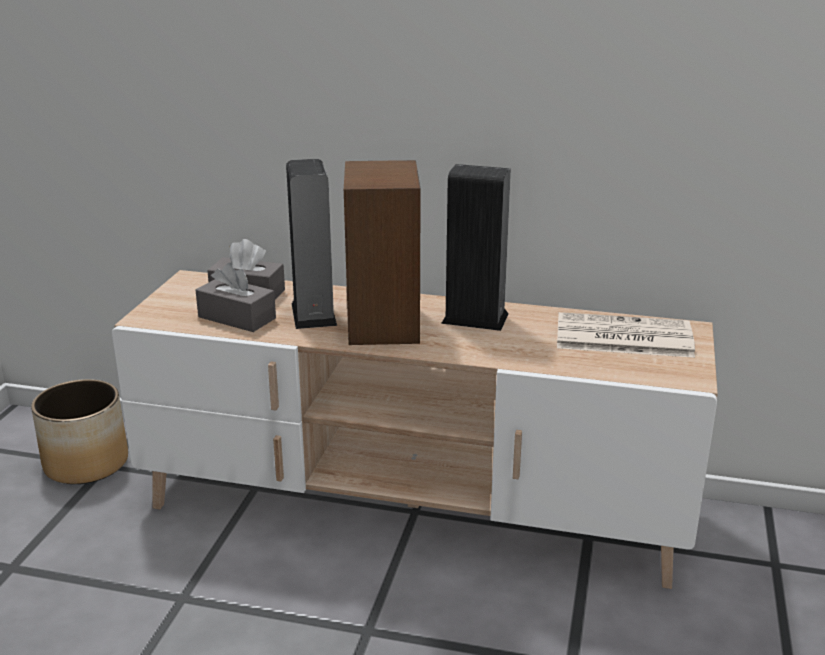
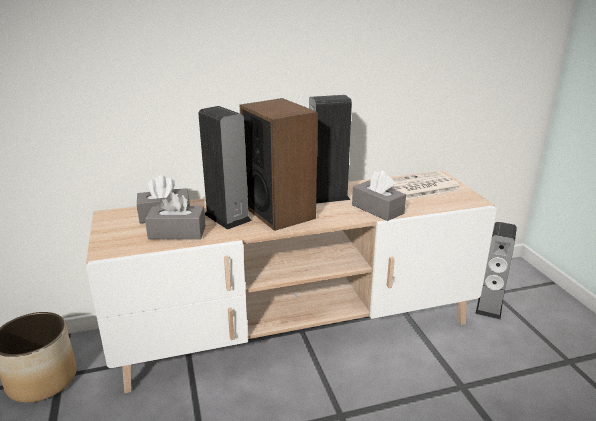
camera: 30 degrees left, 0 degrees up
(521, 353) = (377, 209): none -> grey tissue box
(741, 579) = (489, 306): none -> speaker

